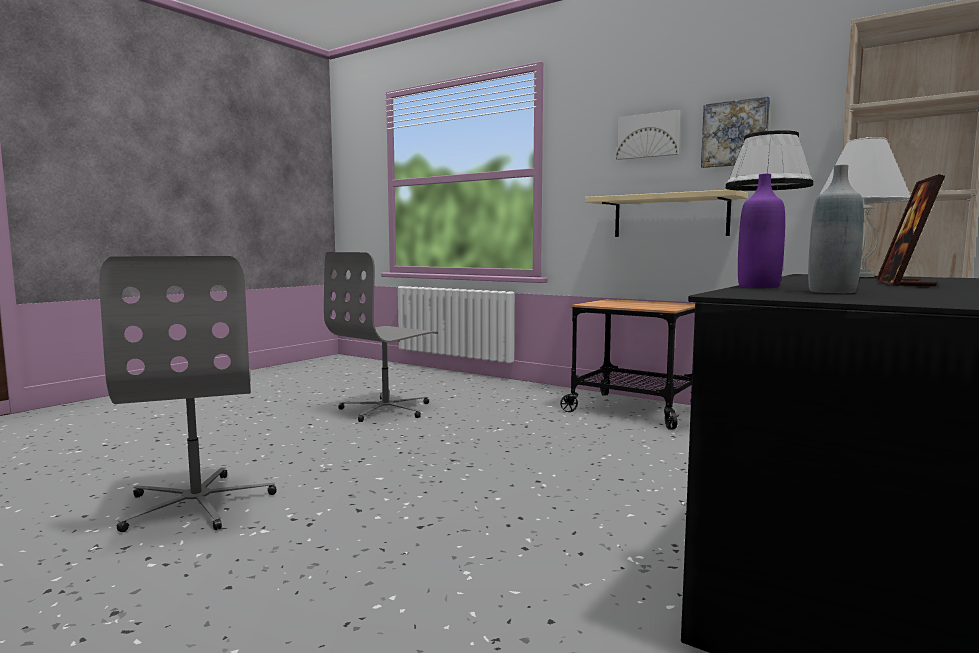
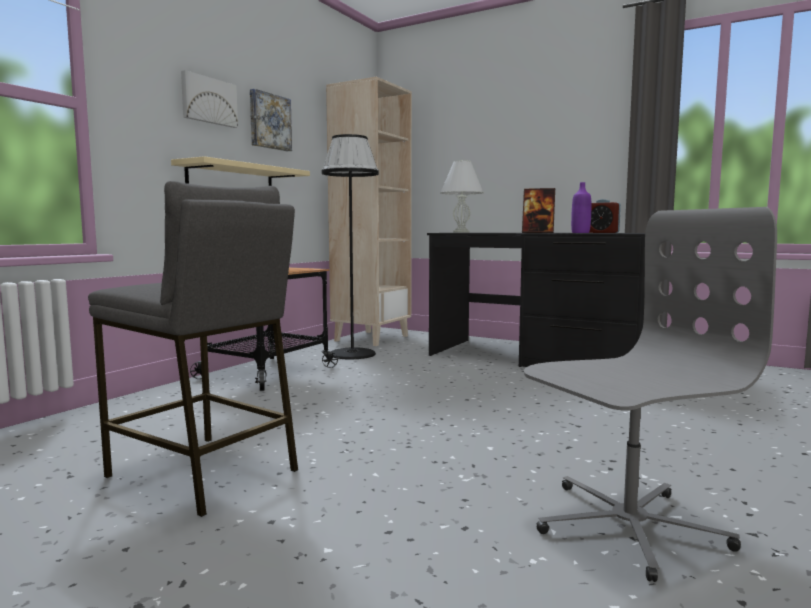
camera: 95 degrees left, 0 degrees up
(386, 410) = (203, 473): grey office chair -> grey stool
(832, 292) = (602, 232): grey bottle -> alarm clock

